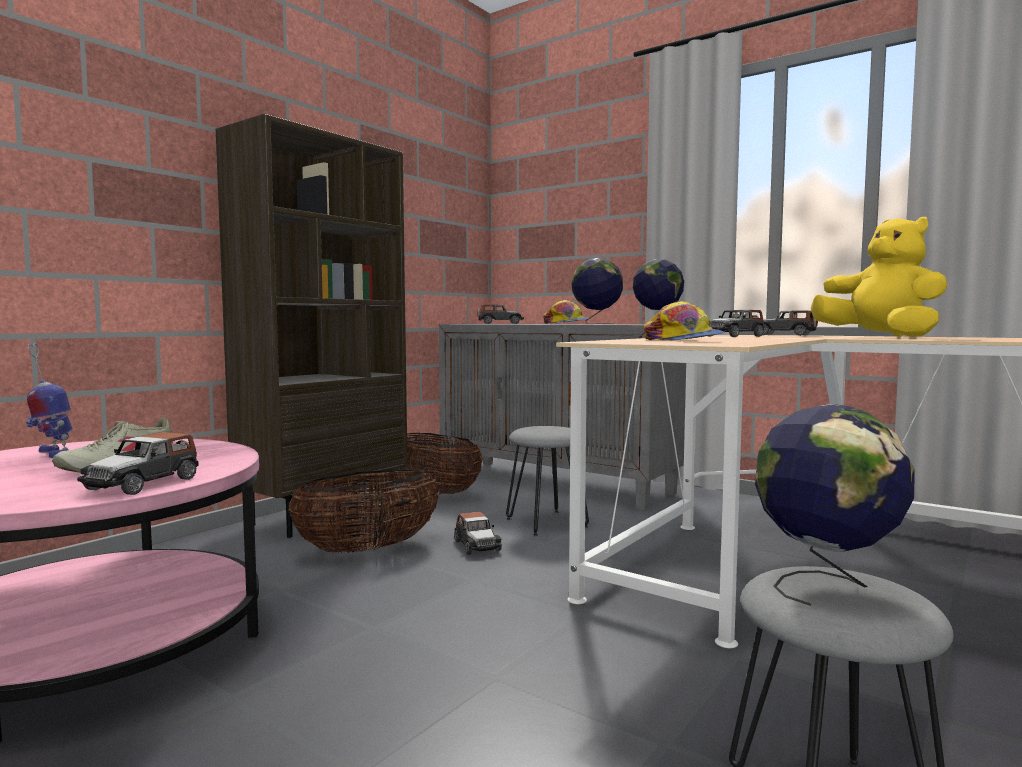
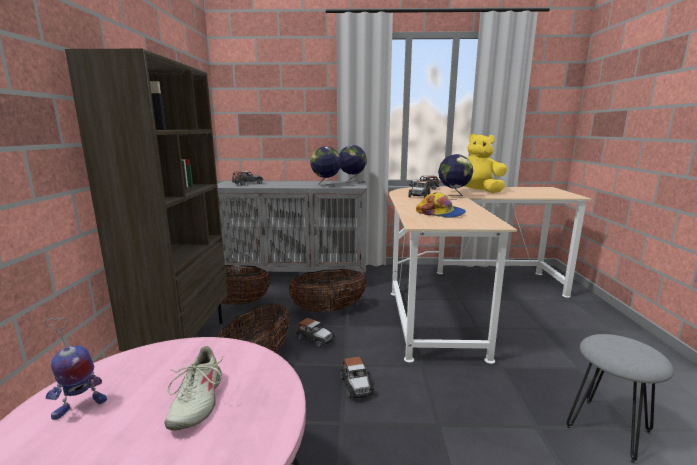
camera: 35 degrees left, 10 degrees up
(52, 454) = (79, 407): toy robot -> toy robot turned 45 degrees counterclockwise
(143, 484) = (267, 414): toy car -> toy car (356, 385)
(547, 522) = (328, 309): grey stool -> basket
(566, 323) = (296, 183): cap -> none
(826, 585) = (618, 348): globe -> globe (453, 197)

